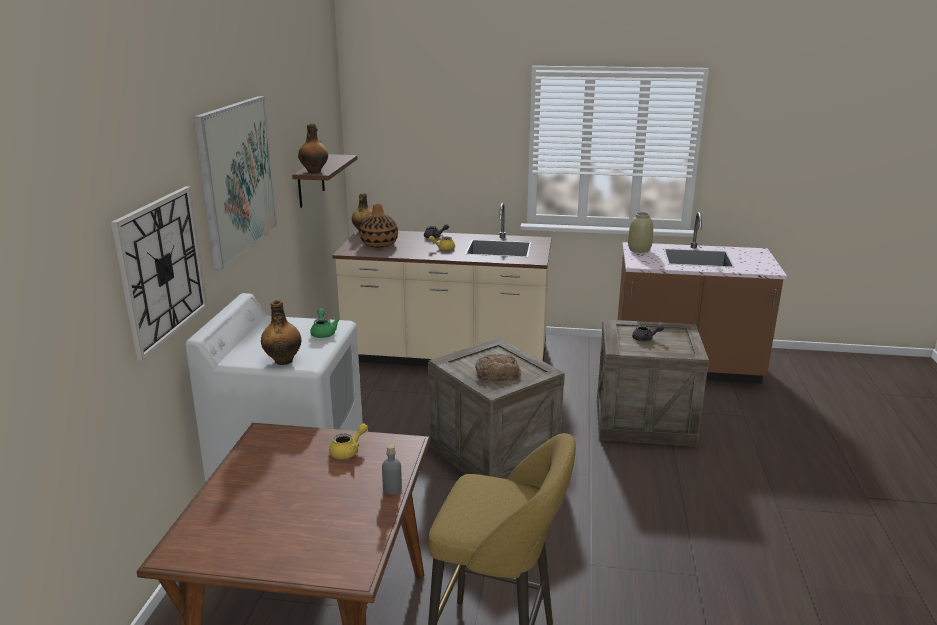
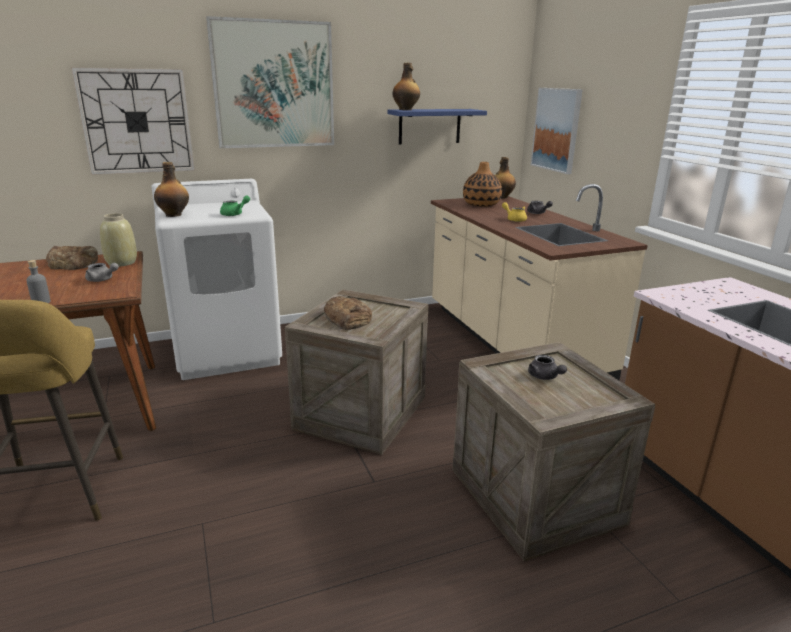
camera: 60 degrees right, 0 degrees up
(257, 466) = (73, 263): none -> bread
(311, 181) = (429, 126): brown shelf -> blue shelf
(348, 451) = (102, 280): yellow teapot -> grey teapot
(398, 159) = (556, 129): none -> picture
(639, 250) = (721, 288): beige vase -> beige vase (121, 263)

